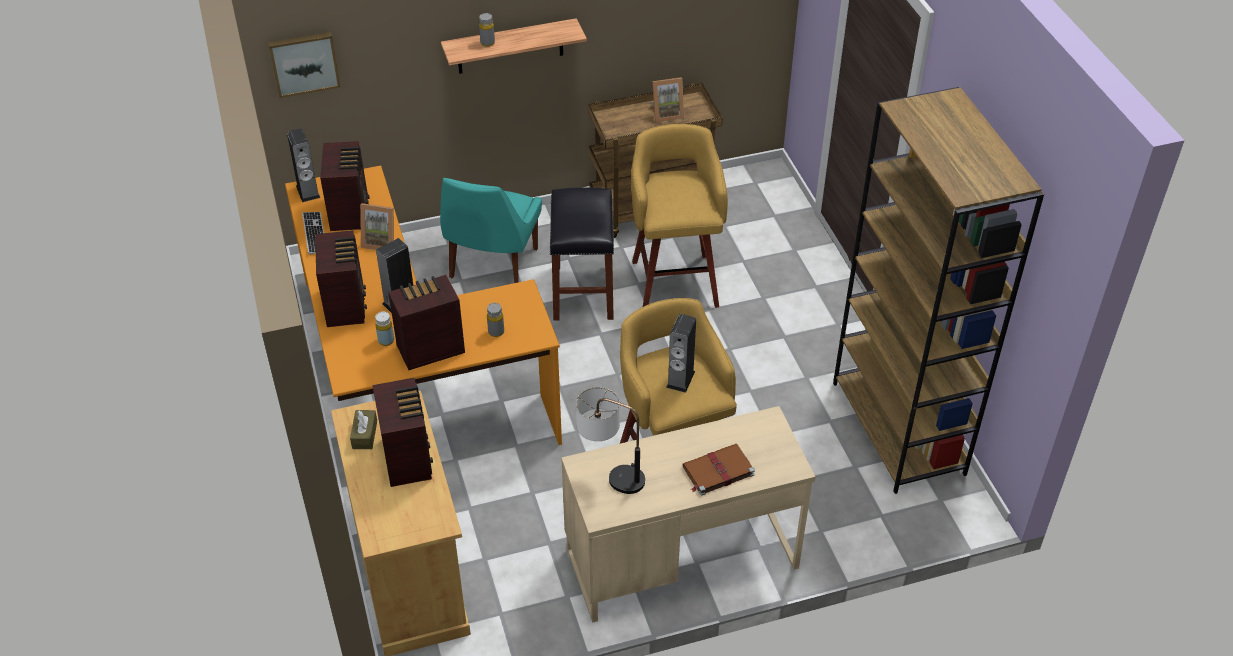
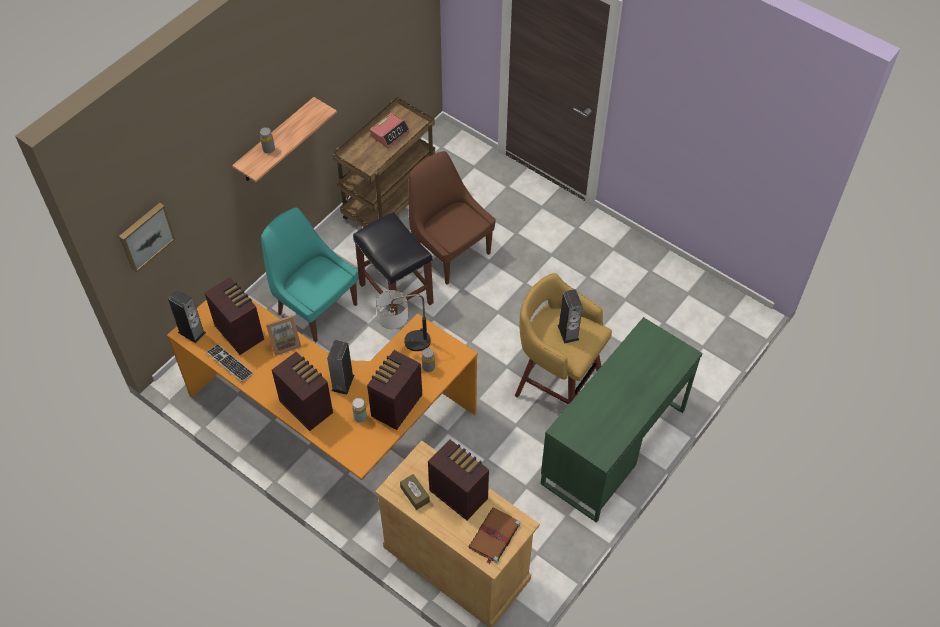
camera: 35 degrees left, 10 degrees up
(492, 265) = (315, 307): turquoise chair -> turquoise chair turned 150 degrees clockwise
(610, 474) = (585, 425): table lamp -> table lamp (404, 343)
(666, 114) = (390, 133): picture frame -> alarm clock
(674, 281) = (449, 251): yellow stool -> brown chair
(681, 558) = (613, 446): beige desk -> green desk
(717, 471) = (645, 384): brown book -> brown book (494, 537)
(899, 428) = (668, 281): brown bookcase -> none

